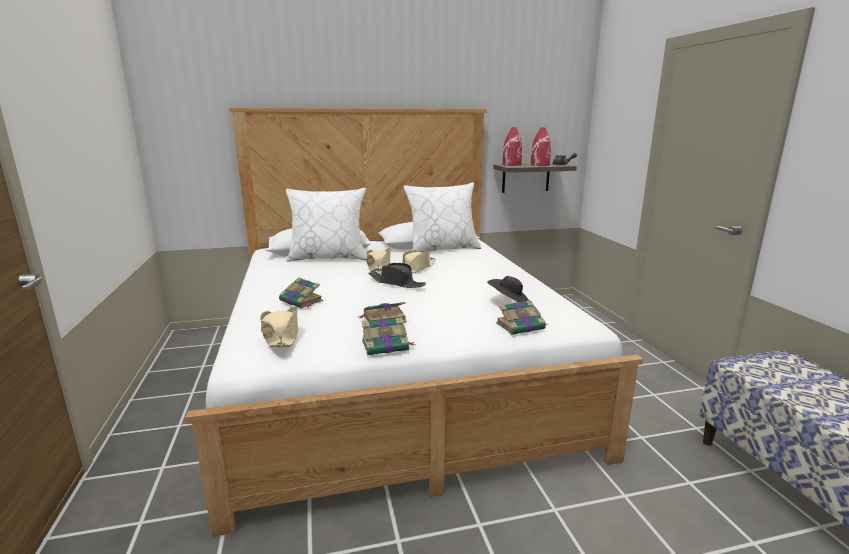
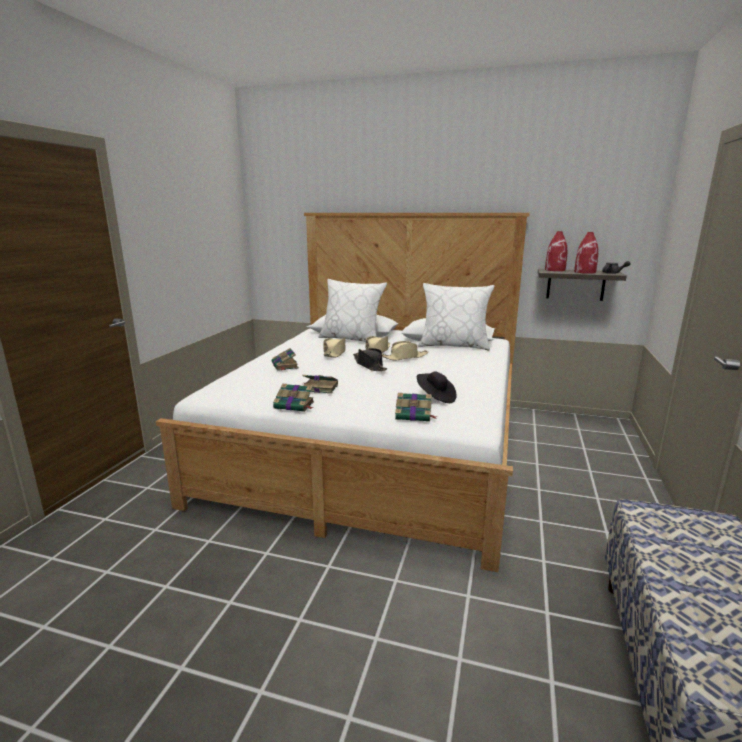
camera: 30 degrees right, 0 degrees up
(281, 335) = (240, 384): beige hat -> beige hat (335, 353)

